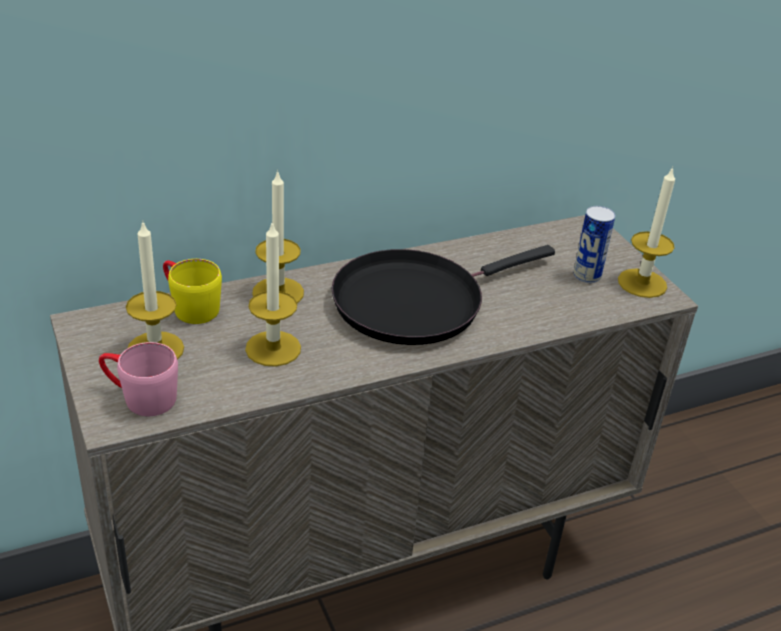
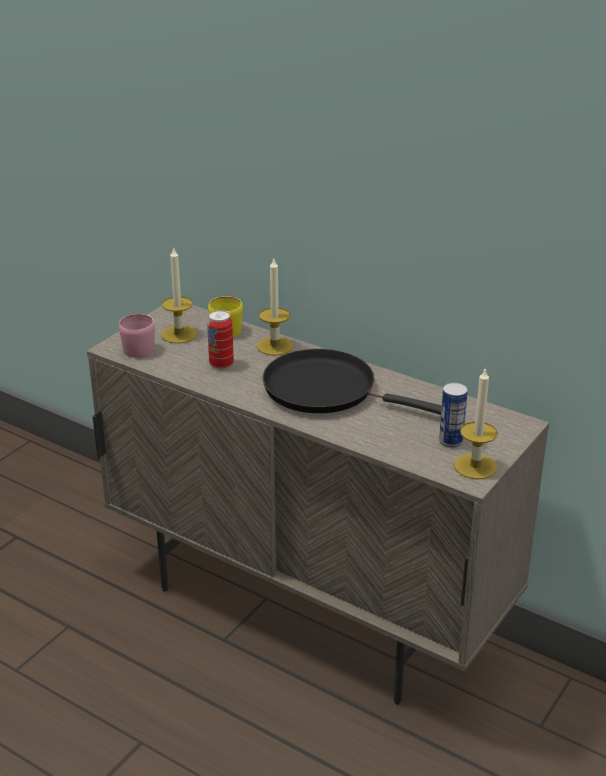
camera: 60 degrees right, 5 degrees down
(273, 348) = (221, 364): candle -> can

